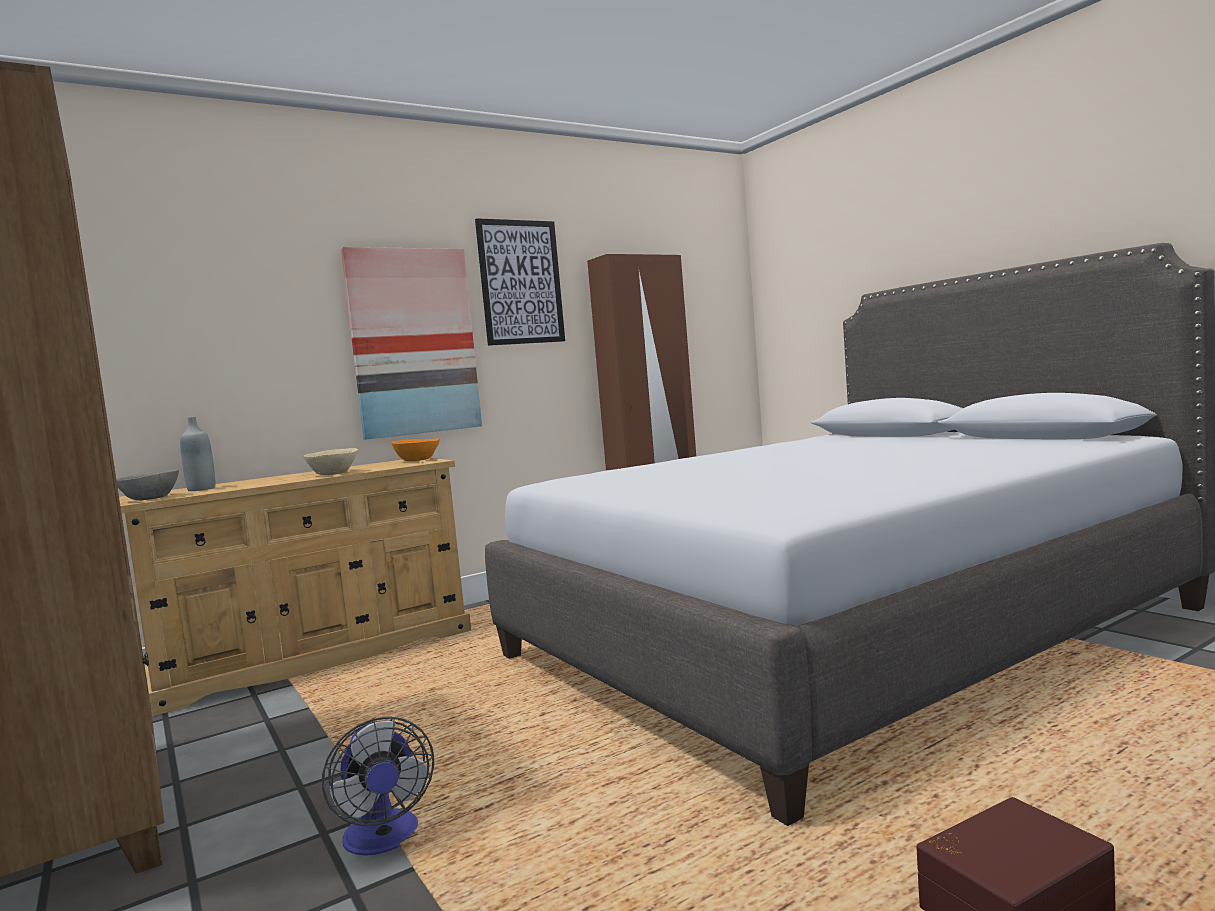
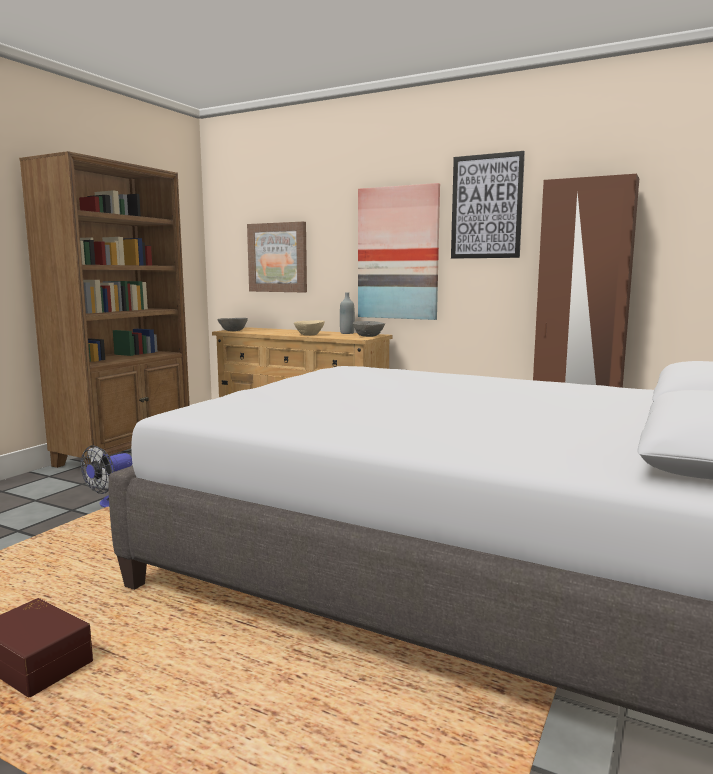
camera: 60 degrees right, 5 degrees up
(180, 357) = (278, 257): none -> picture
(201, 489) = (261, 330): grey bottle -> grey bottle (347, 333)
(417, 460) = (368, 336): orange bowl -> grey bowl

